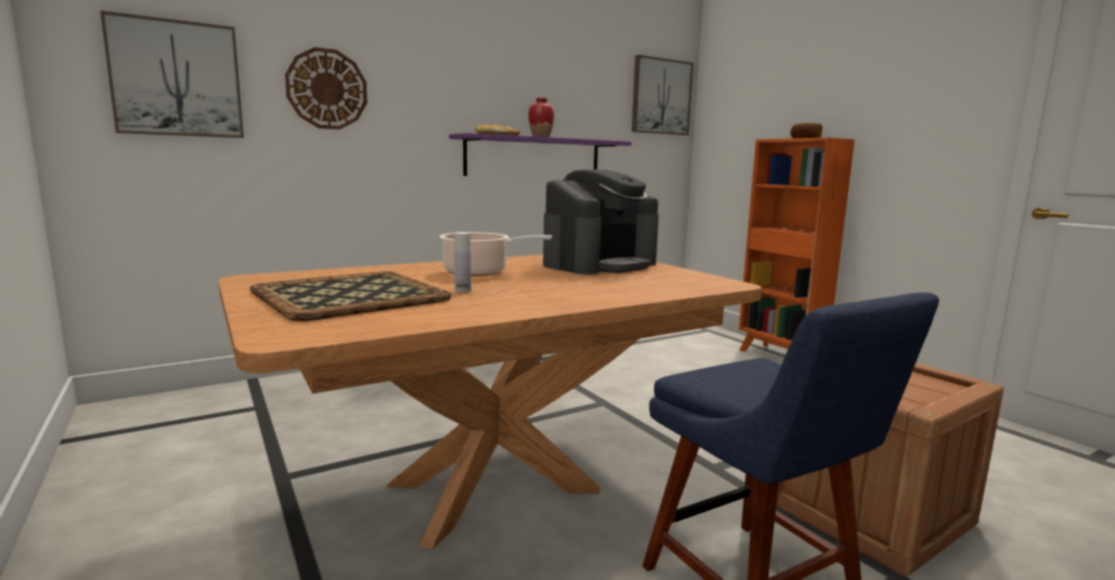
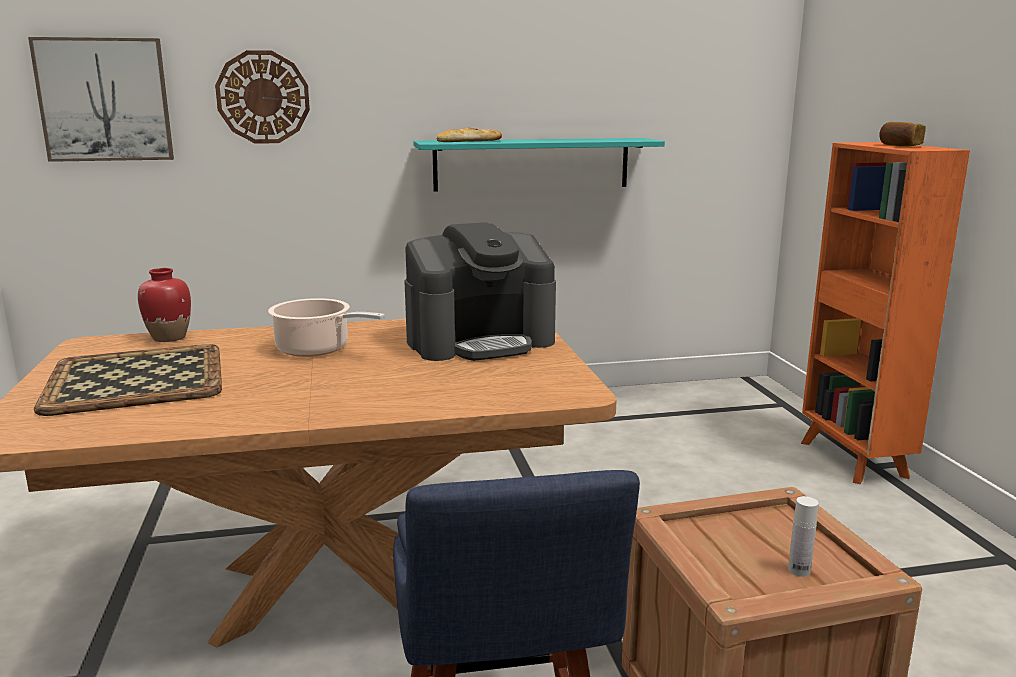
camera: 20 degrees right, 5 degrees up
(462, 290) = (252, 380): white bottle -> white bottle (799, 570)
(534, 157) = (532, 164): purple shelf -> turquoise shelf
(541, 137) = (531, 140): red vase -> red vase (169, 338)
(661, 97) = (734, 68): picture -> none

